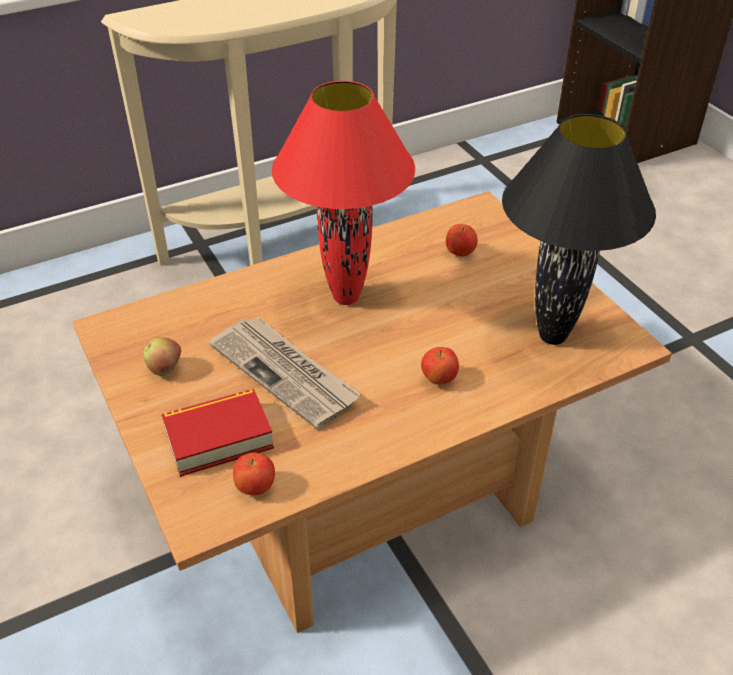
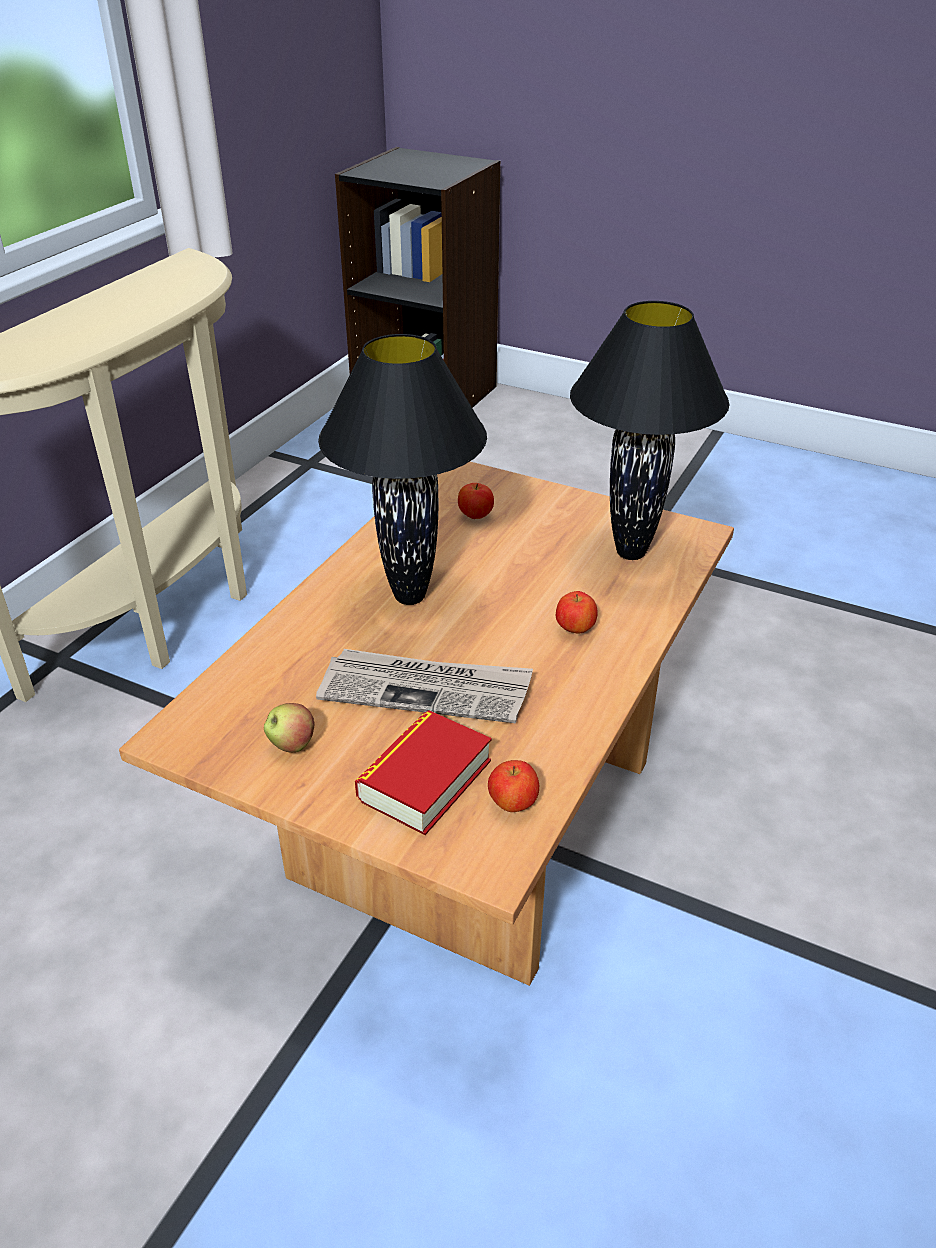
camera: 35 degrees left, 5 degrees down
(344, 297) = (408, 597): red table lamp -> black table lamp

